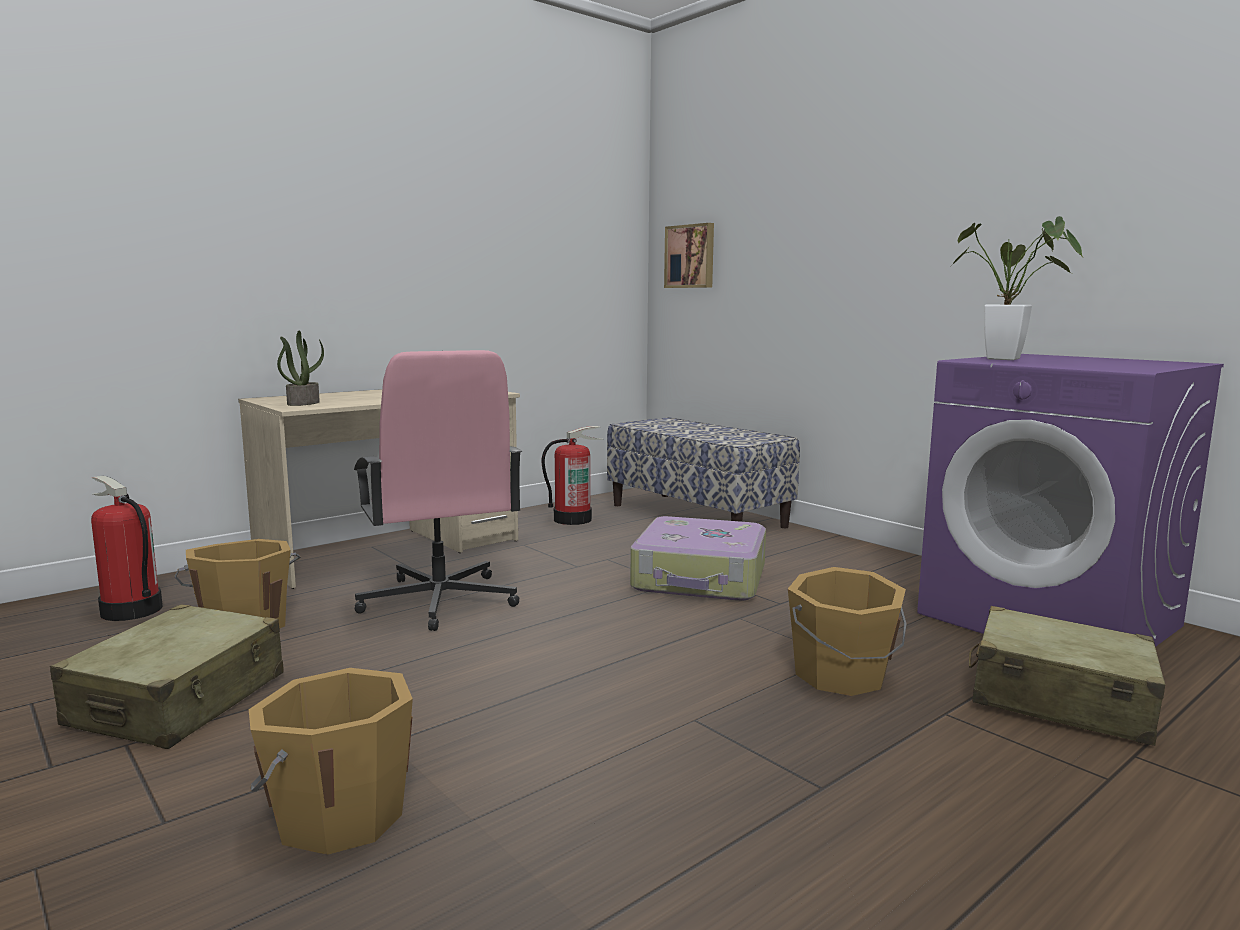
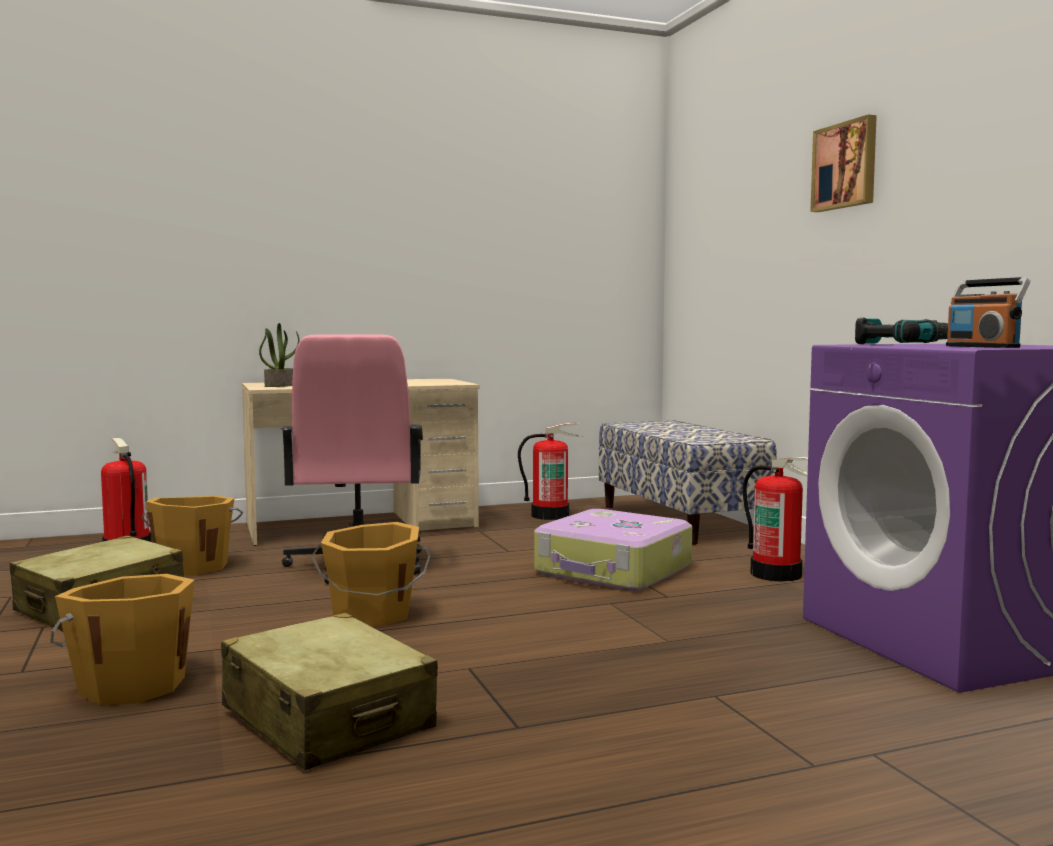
camera: 20 degrees right, 5 degrees down
(690, 256) = (695, 254): picture -> picture (846, 166)
(841, 676) = (649, 656): orange bucket -> orange bucket (372, 615)
(842, 567) = (777, 574): none -> fire extinguisher
(1012, 359) = (901, 344): potted plant -> power drill
(1059, 700) = (857, 702): beige suitcase -> beige suitcase (328, 719)
(1116, 365) = (982, 347): none -> radio

